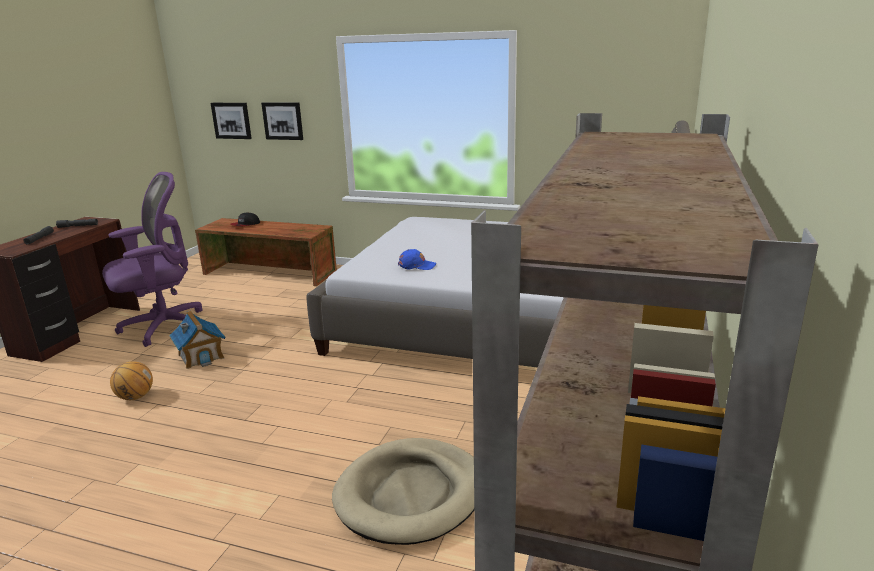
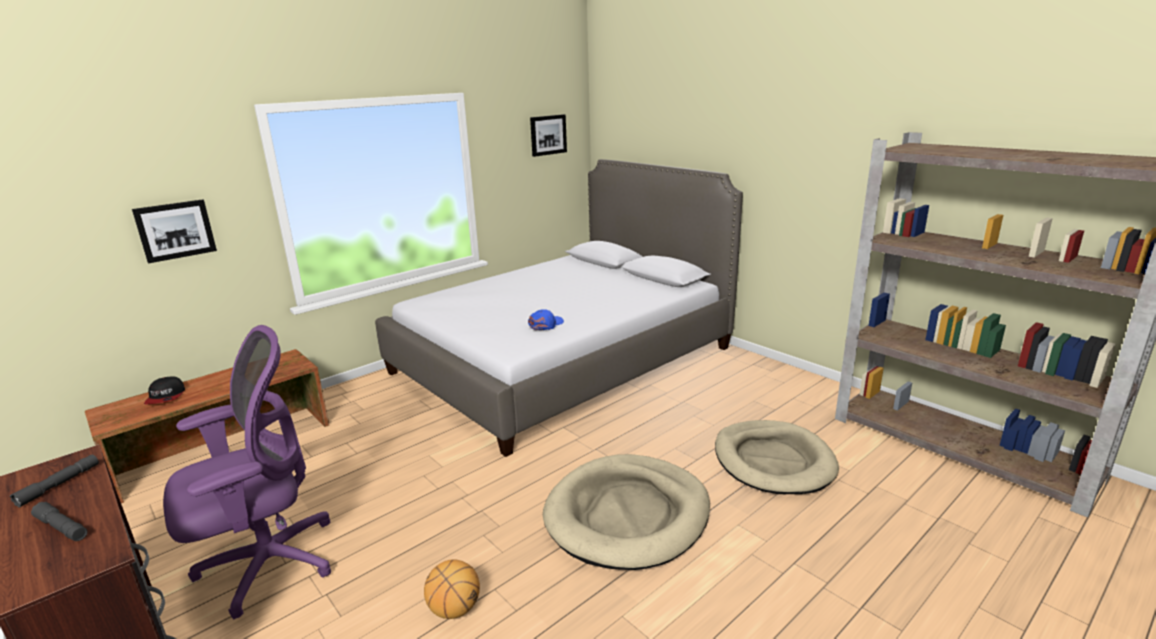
camera: 60 degrees left, 0 degrees up
(160, 329) = (261, 568): purple office chair -> purple office chair turned 60 degrees clockwise
(201, 356) = (405, 538): toy house -> none
(231, 120) = (64, 248): picture -> picture (548, 135)
(266, 431) = (627, 515): none -> beige dog bed

